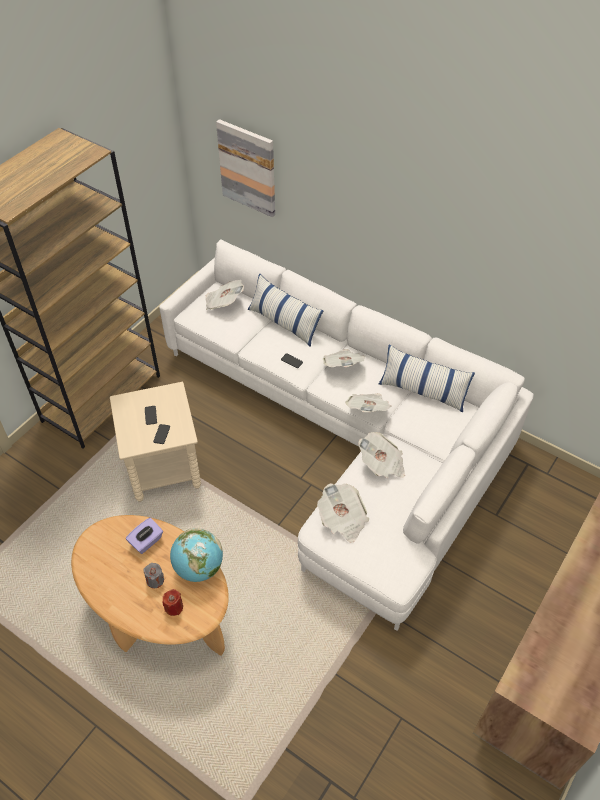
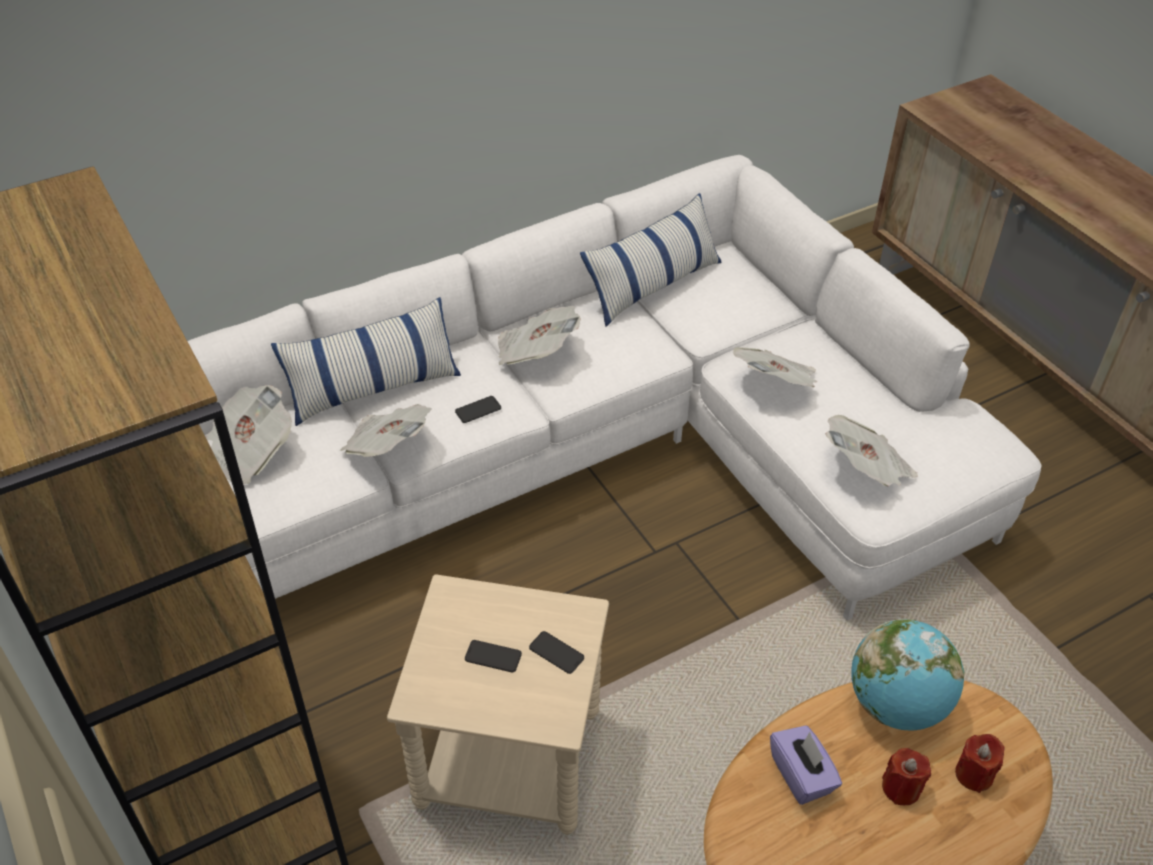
camera: 65 degrees left, 5 degrees down
(155, 580) = (901, 788): grey candle -> red candle
(248, 168) = (116, 163): picture -> none
(368, 410) = (654, 358): newspaper -> newspaper (387, 446)

